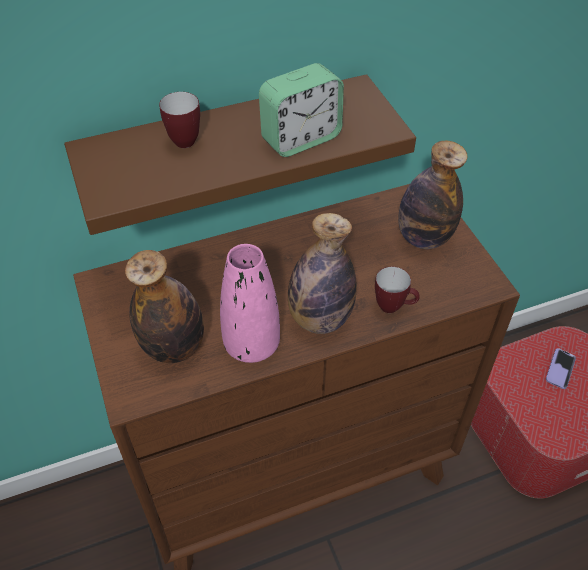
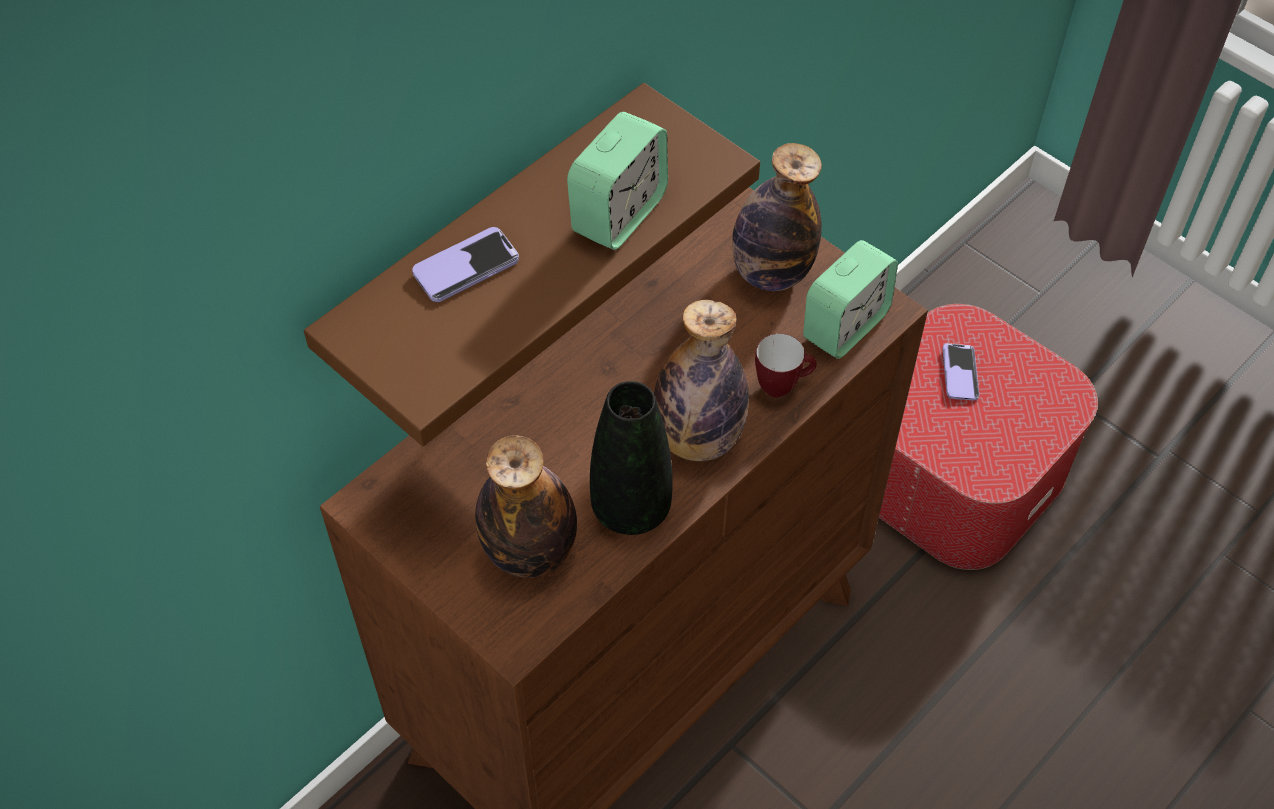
camera: 25 degrees left, 5 degrees up
(184, 138) = (466, 267): mug -> phone
(252, 345) = (631, 508): pink vase -> black vase
(456, 285) = (845, 326): none -> alarm clock

